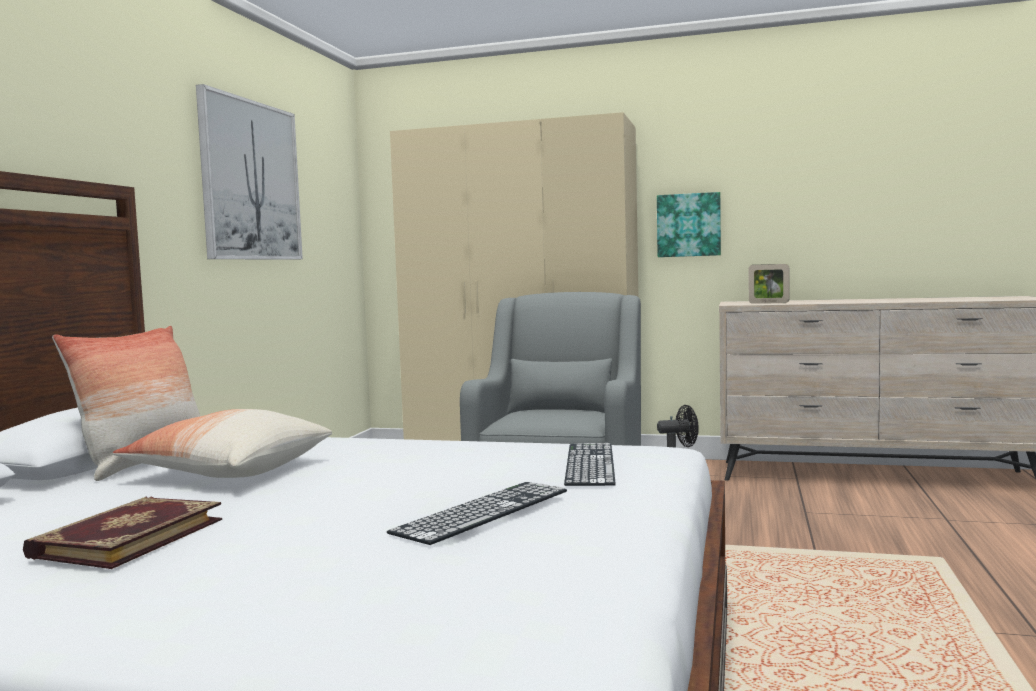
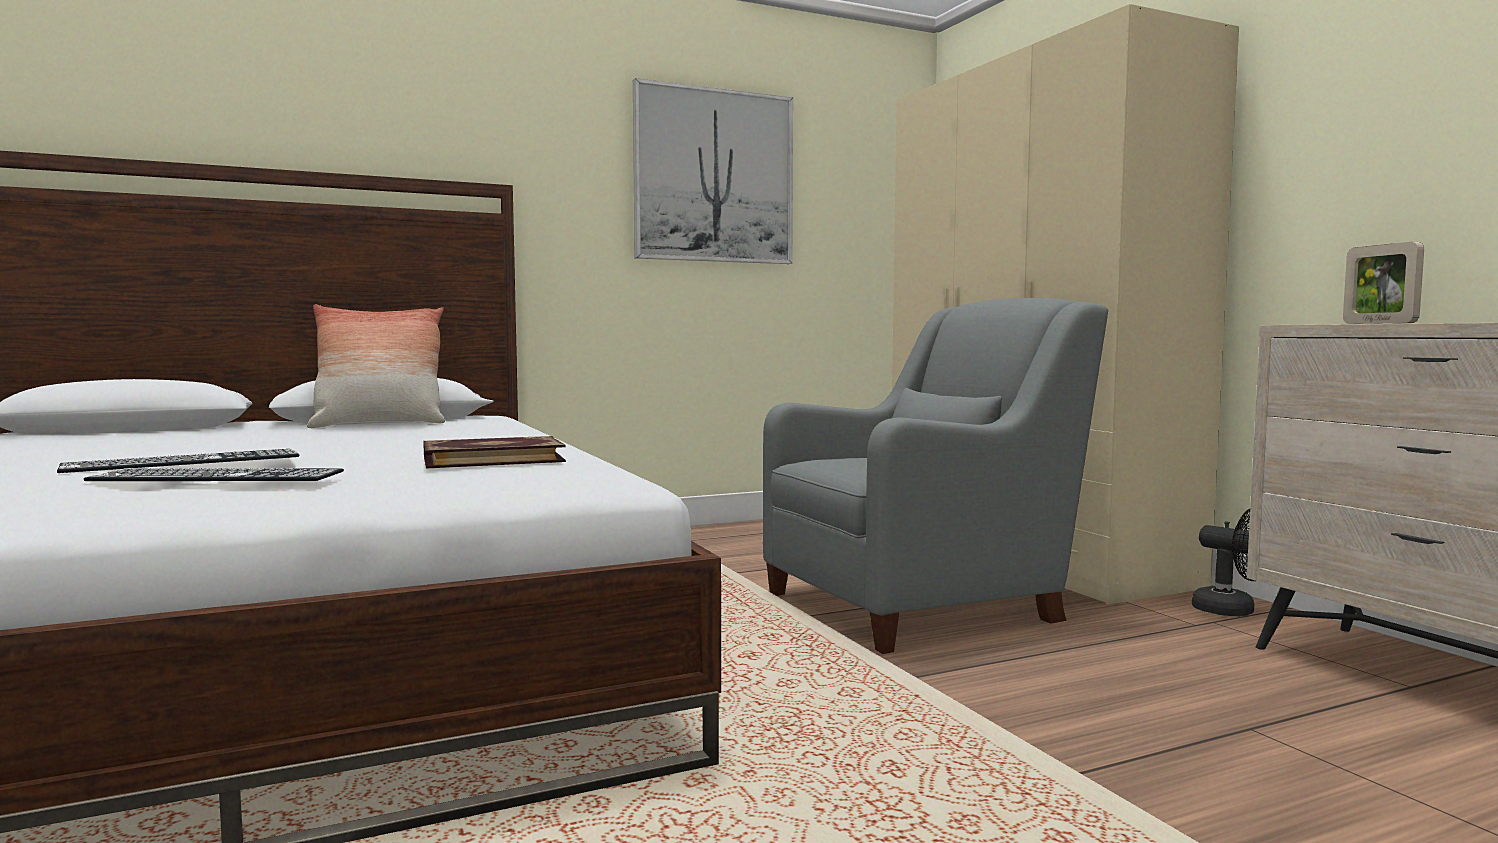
camera: 50 degrees right, 0 degrees up
(127, 537) = (124, 448): book -> book (493, 458)
(229, 471) = (362, 435): pillow -> none
(590, 464) = (486, 476): keyboard -> keyboard (184, 461)
(688, 225) = (1319, 186): picture -> none

